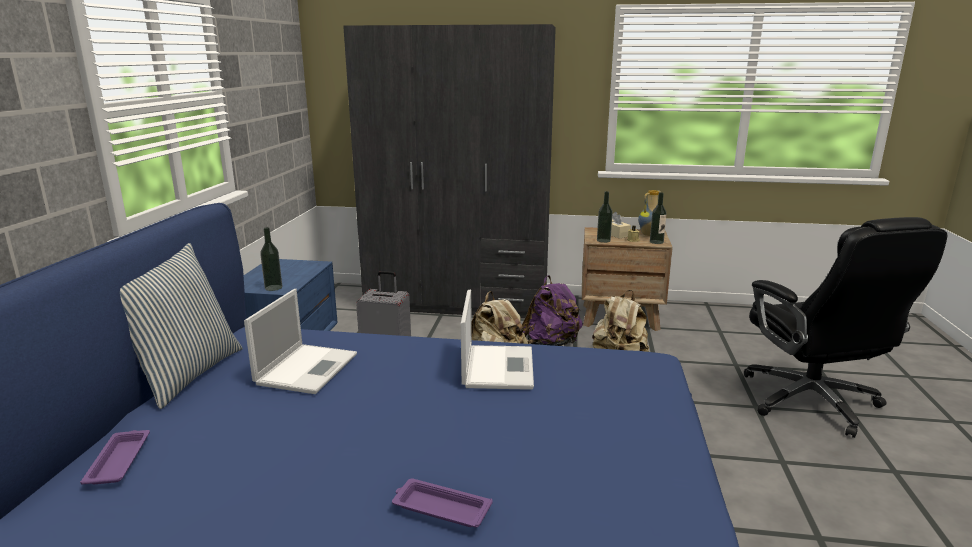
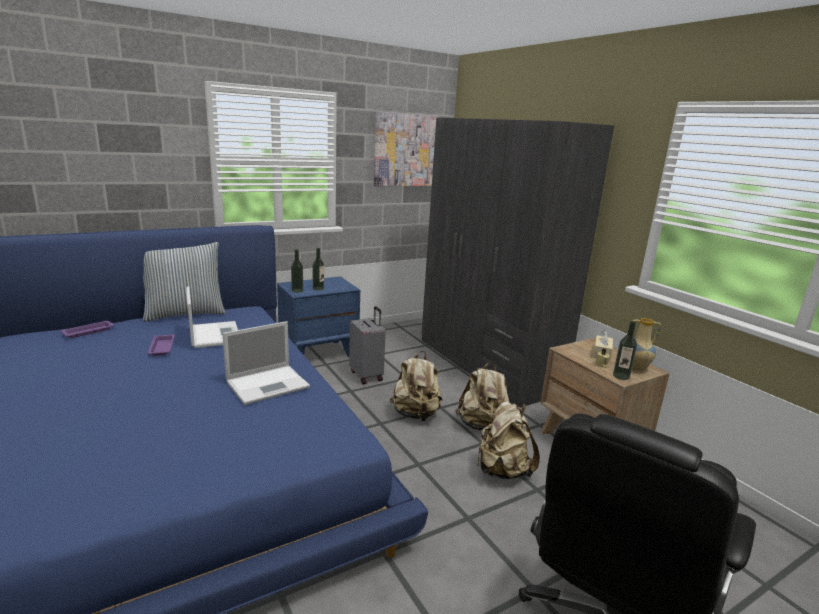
camera: 50 degrees right, 0 degrees up
(273, 72) = (405, 150): none -> picture
(307, 368) = (214, 334): laptop -> laptop turned 90 degrees counterclockwise
(440, 508) = (67, 416): purple tray -> purple tray (162, 347)
(551, 344) = (482, 426): purple backpack -> beige backpack
(603, 240) = (572, 353): bottle -> bottle (318, 288)

